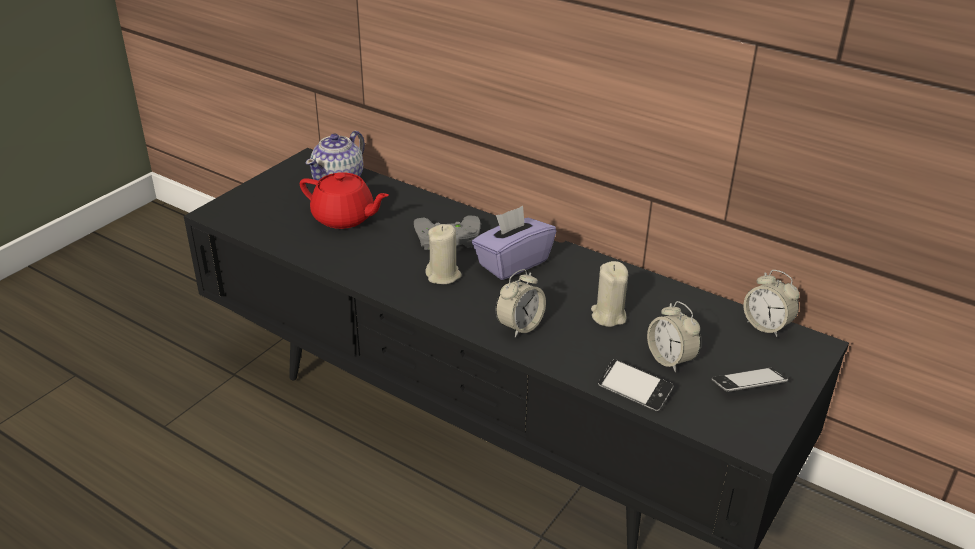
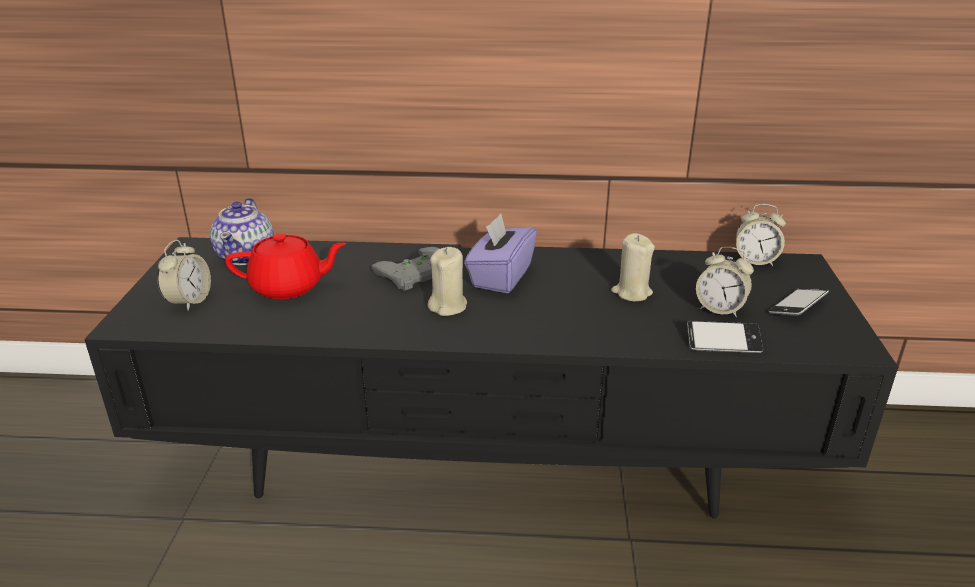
camera: 30 degrees left, 5 degrees down
(519, 326) = (568, 326): alarm clock -> alarm clock (189, 301)

